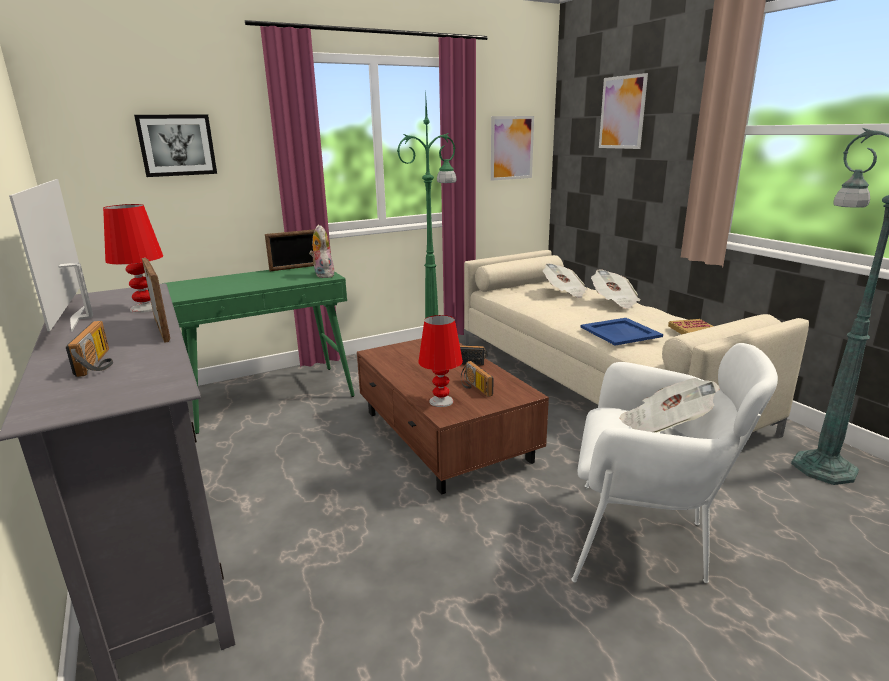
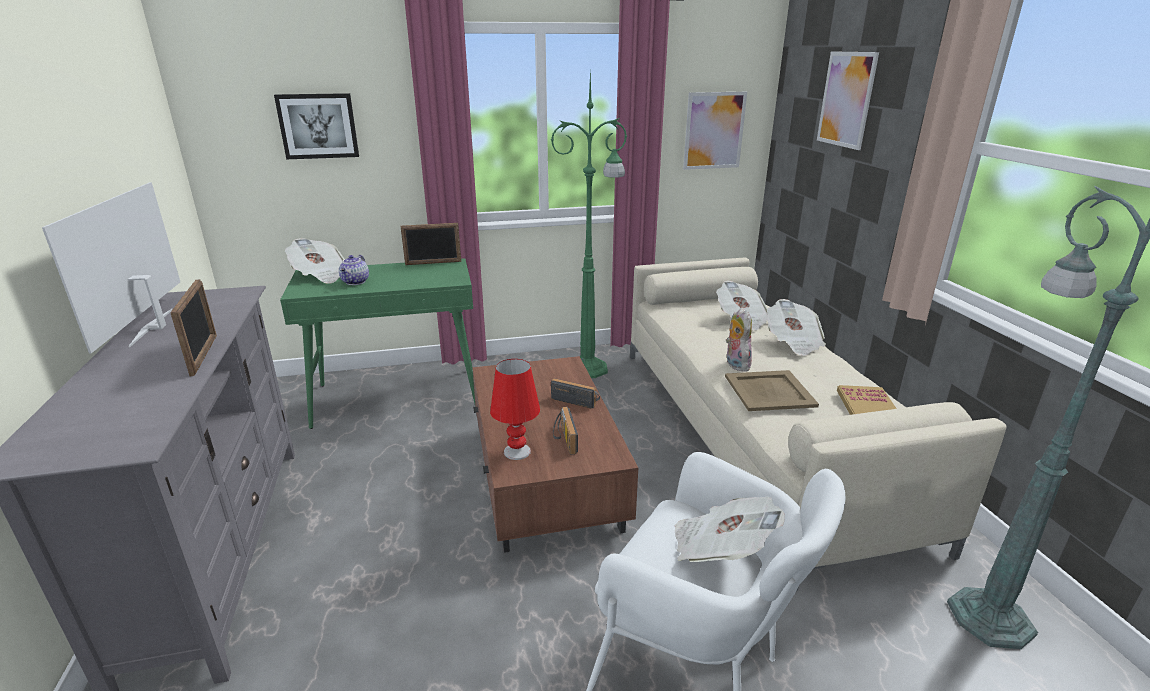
camera: 15 degrees right, 5 degrees up
(100, 362) = (115, 396): radio -> none
(145, 308) = (215, 322): red table lamp -> none
(193, 284) = (321, 275): none -> newspaper
(233, 285) = (356, 282): none -> teapot
(322, 275) = (452, 277): plush toy -> plush toy (735, 364)
(621, 332) = (770, 391): blue tray -> beige tray

